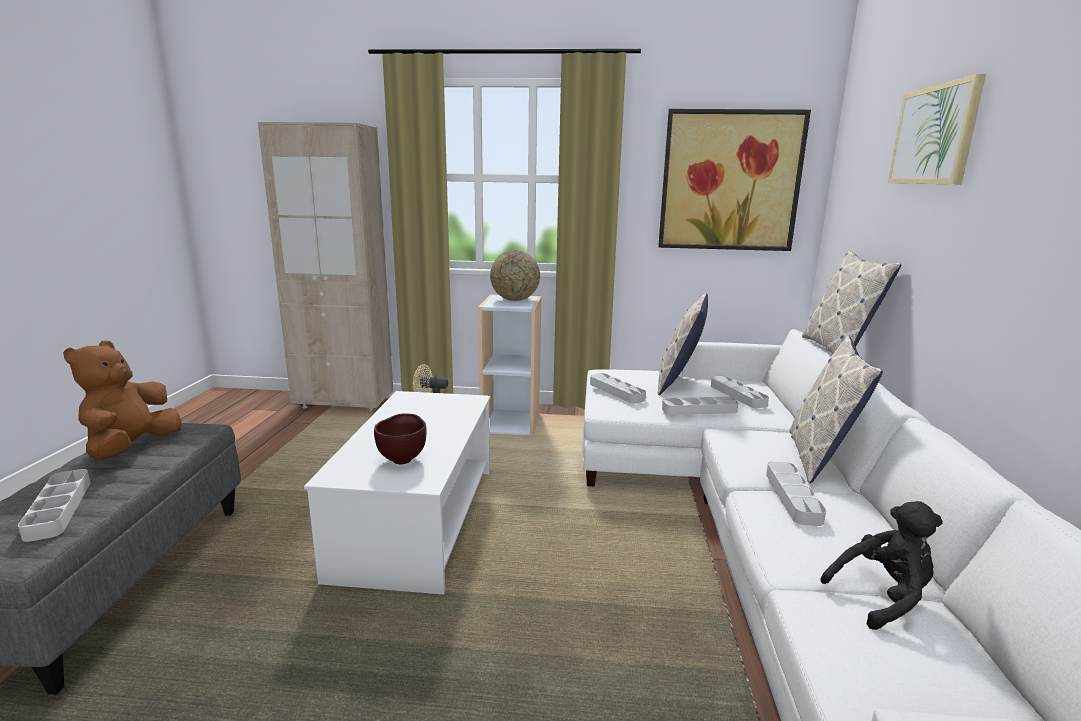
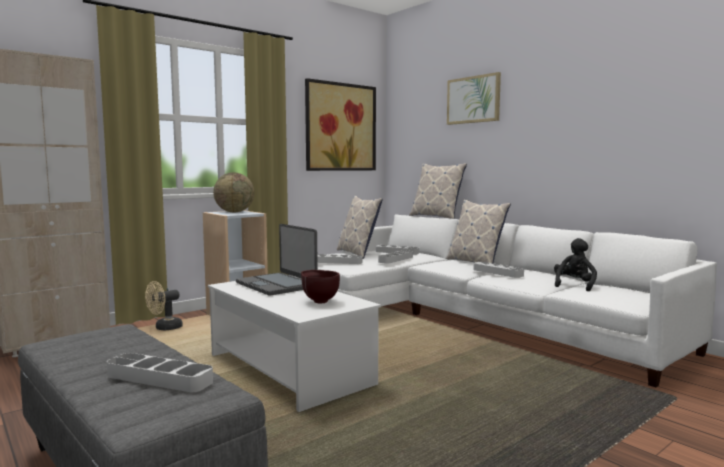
camera: 45 degrees left, 10 degrees down
(132, 448) = (91, 350): brown plush toy -> none
(439, 414) = (276, 285): none -> laptop

